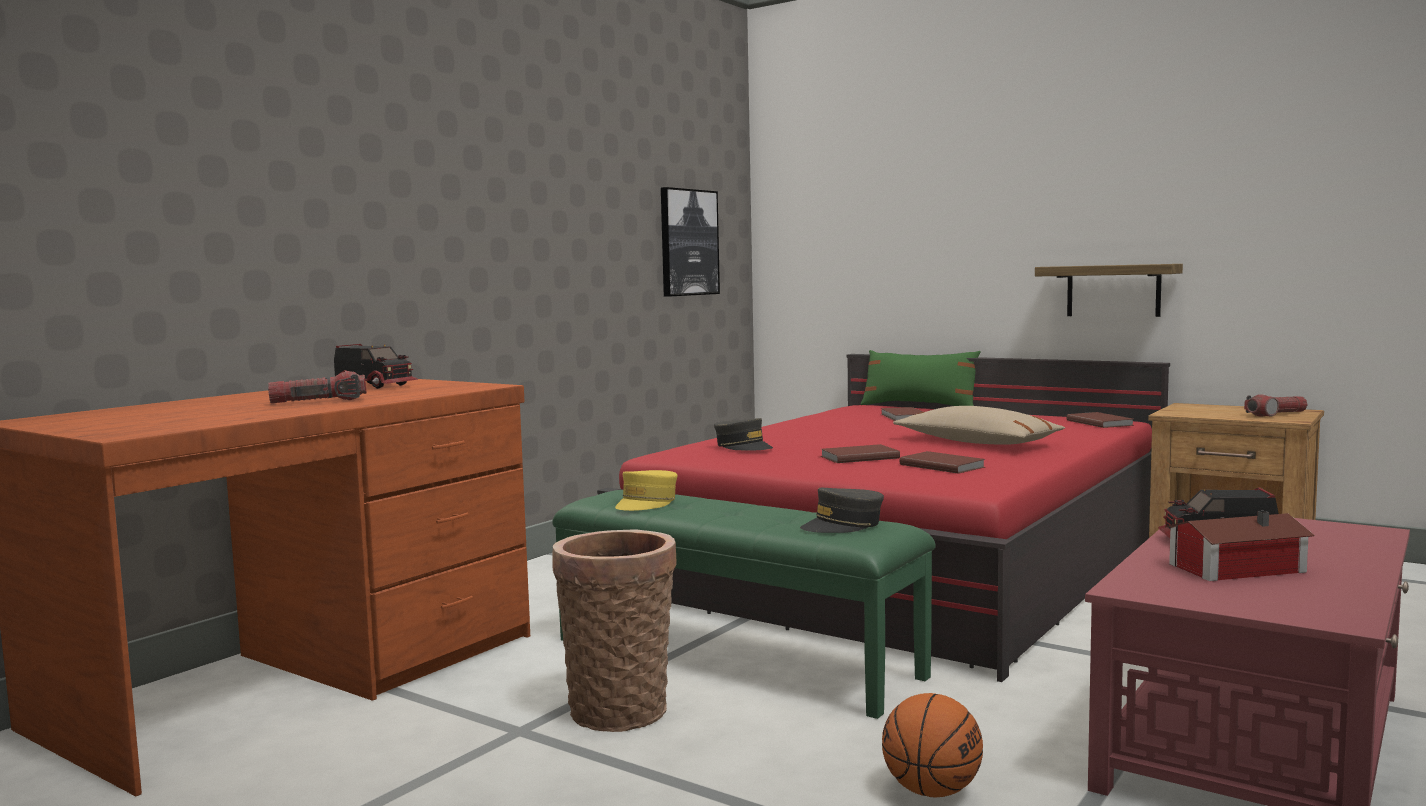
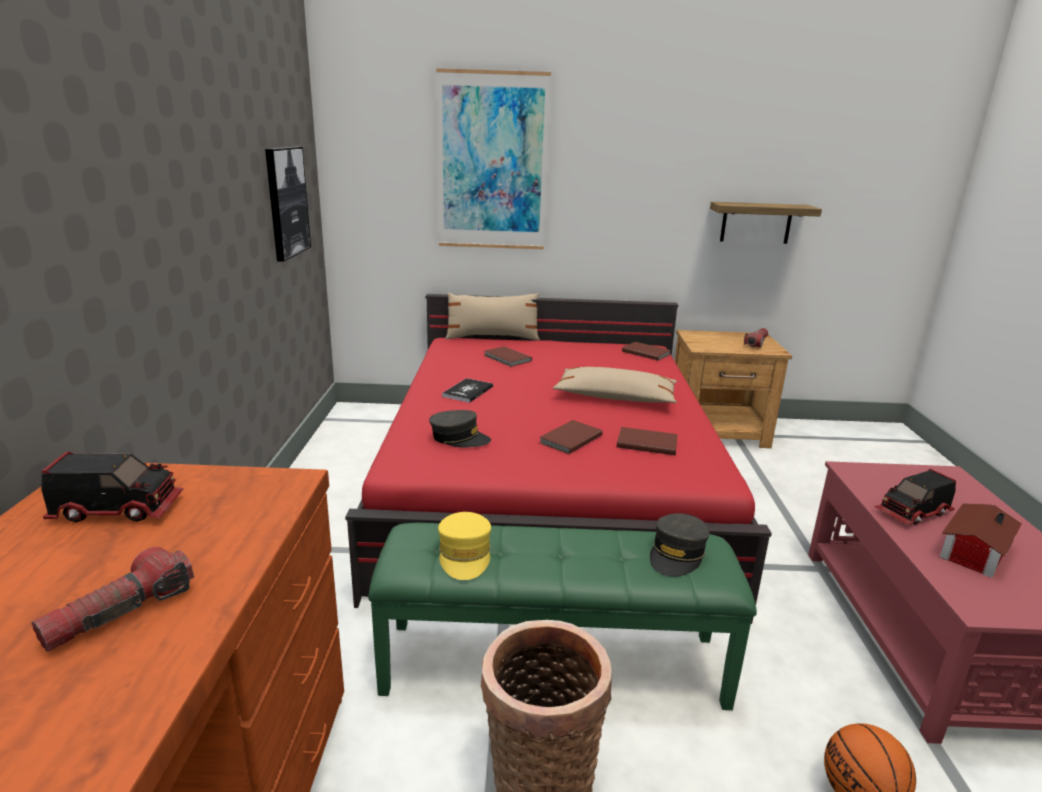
camera: 35 degrees left, 15 degrees up
(812, 429) = (468, 391): none -> book
(919, 406) = (492, 337): green pillow -> beige pillow
(925, 196) = (492, 162): none -> picture
(1113, 290) = (639, 249): shelf -> shelf (756, 222)

